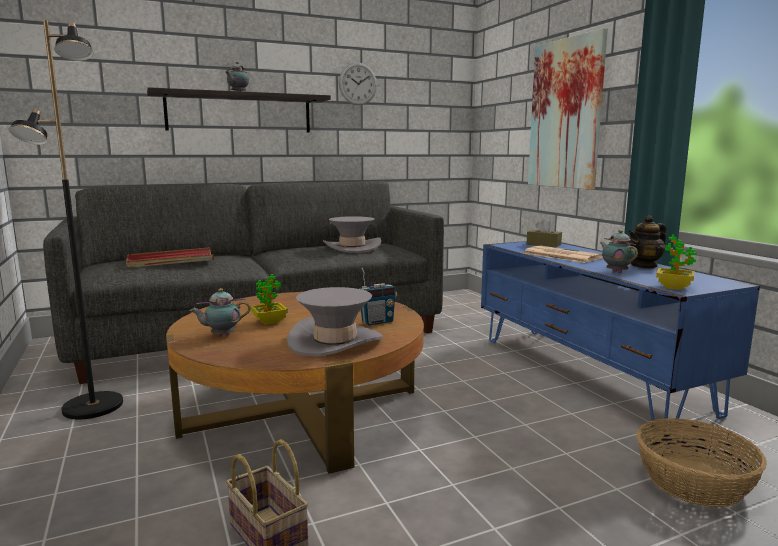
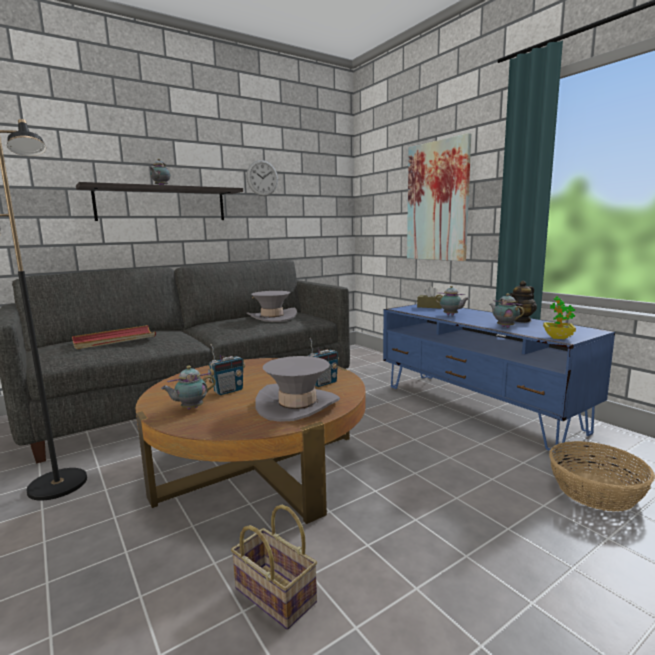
camera: 10 degrees left, 0 degrees up
(269, 322) = (228, 391): potted plant -> radio
(560, 255) = (451, 315): newspaper -> teapot

